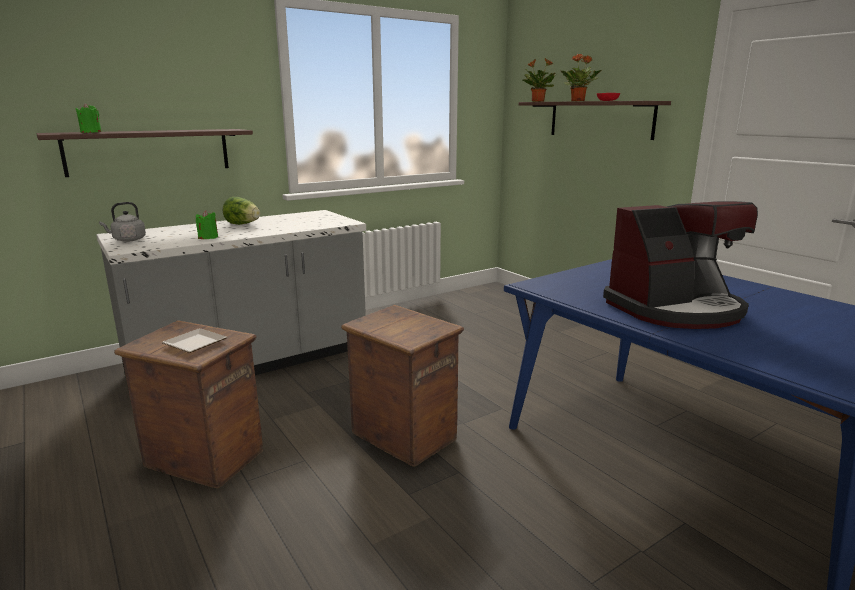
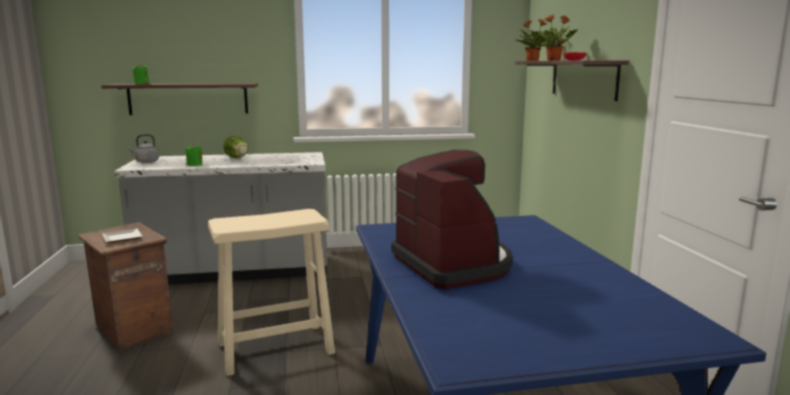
camera: 25 degrees right, 5 degrees down
(404, 437) = (276, 348): crate -> beige stool
(675, 309) = (453, 264): coffee machine -> coffee machine turned 120 degrees counterclockwise

